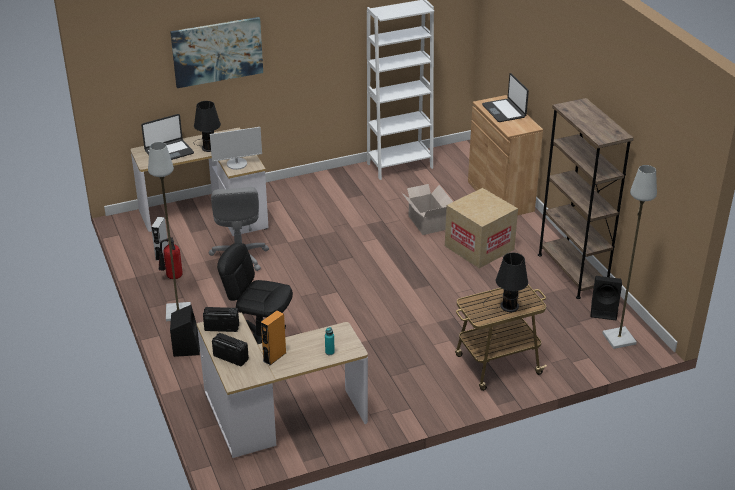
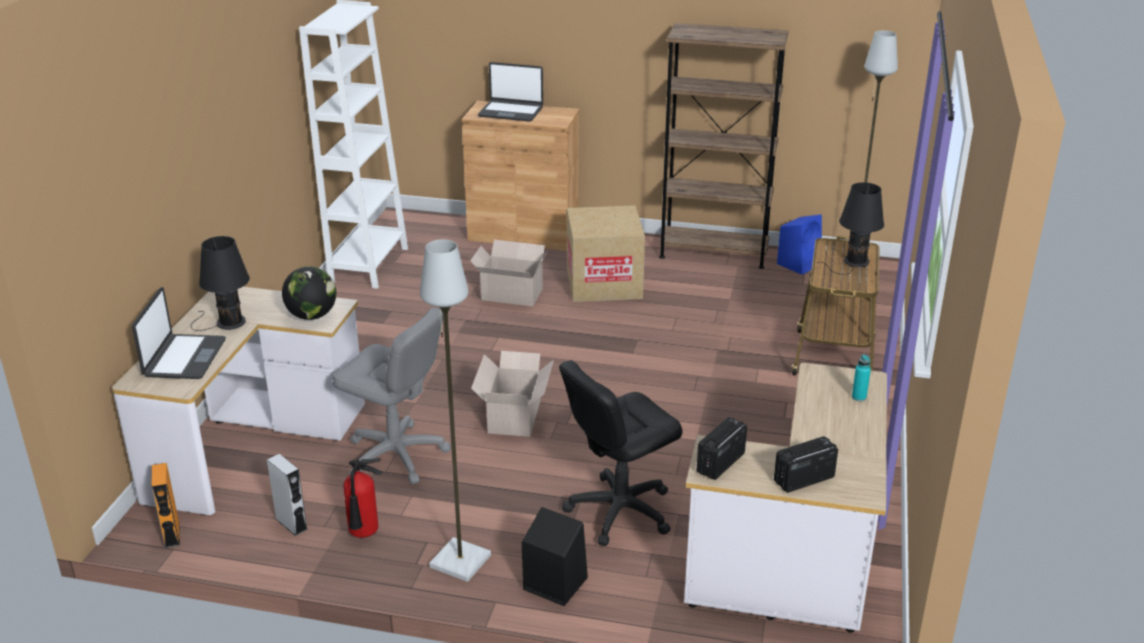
camera: 55 degrees left, 5 degrees down
(217, 51) = (175, 153): picture -> none
(237, 164) = (312, 316): monitor -> globe
(274, 357) = (833, 442): orange speaker -> orange speaker (172, 534)
(309, 276) = (515, 415): none -> cardboard box
(604, 311) = (799, 263): black speaker -> blue speaker

